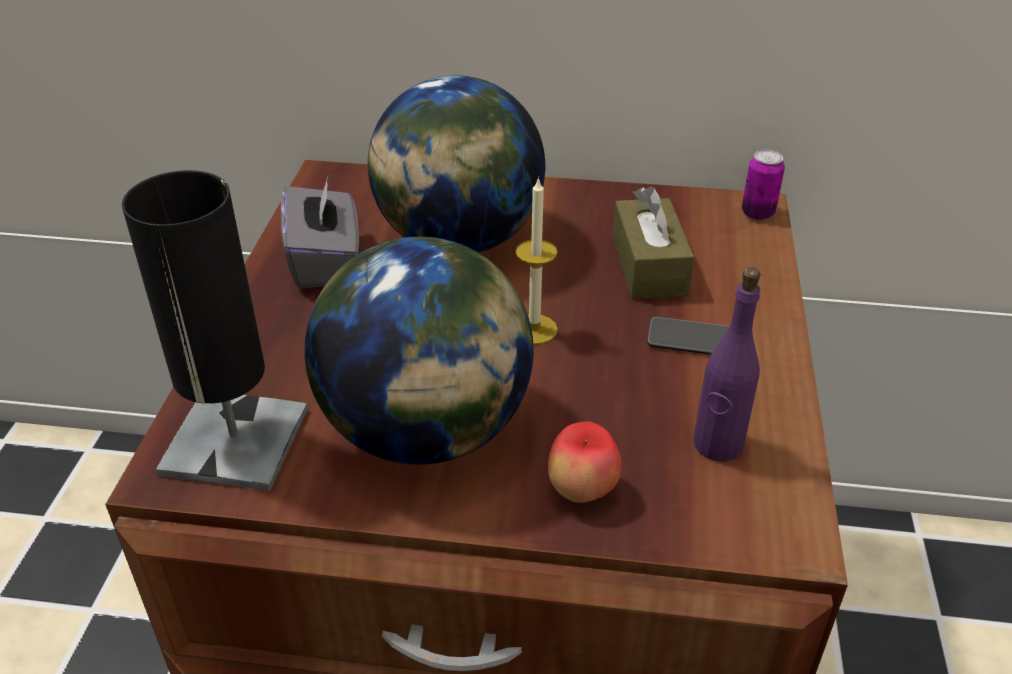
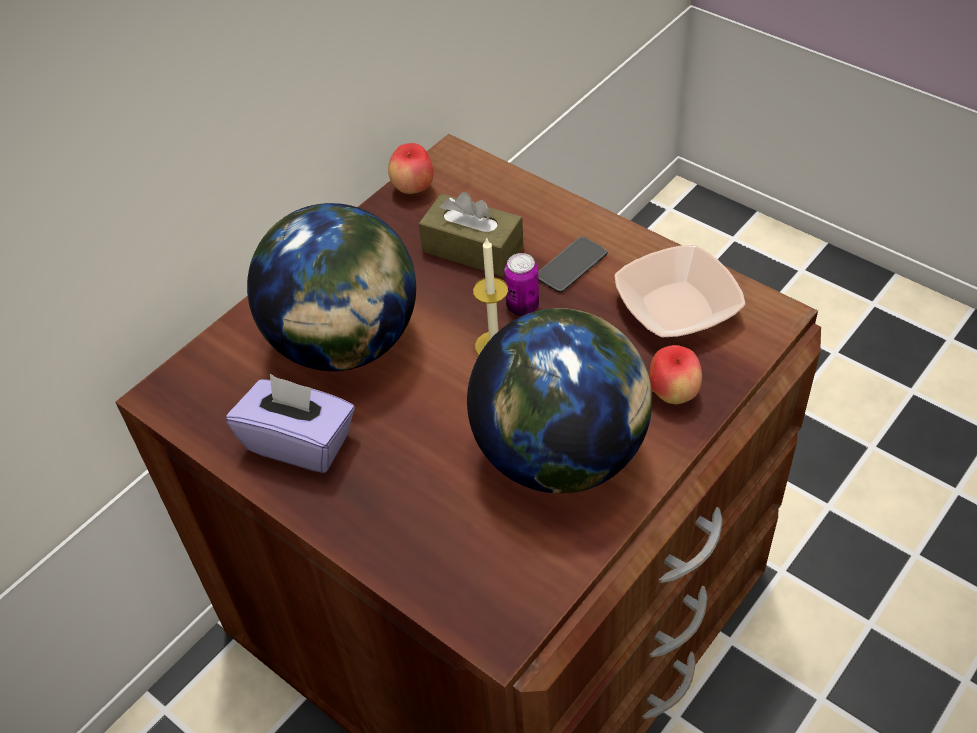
camera: 55 degrees left, 10 degrees up
(235, 441) = (490, 578): black table lamp -> none
(325, 262) = (300, 442): grey tissue box -> purple tissue box
(687, 202) = (413, 188): none -> apple
(717, 445) = (677, 307): purple bottle -> bowl
(757, 213) = (460, 160): can -> can (522, 307)

